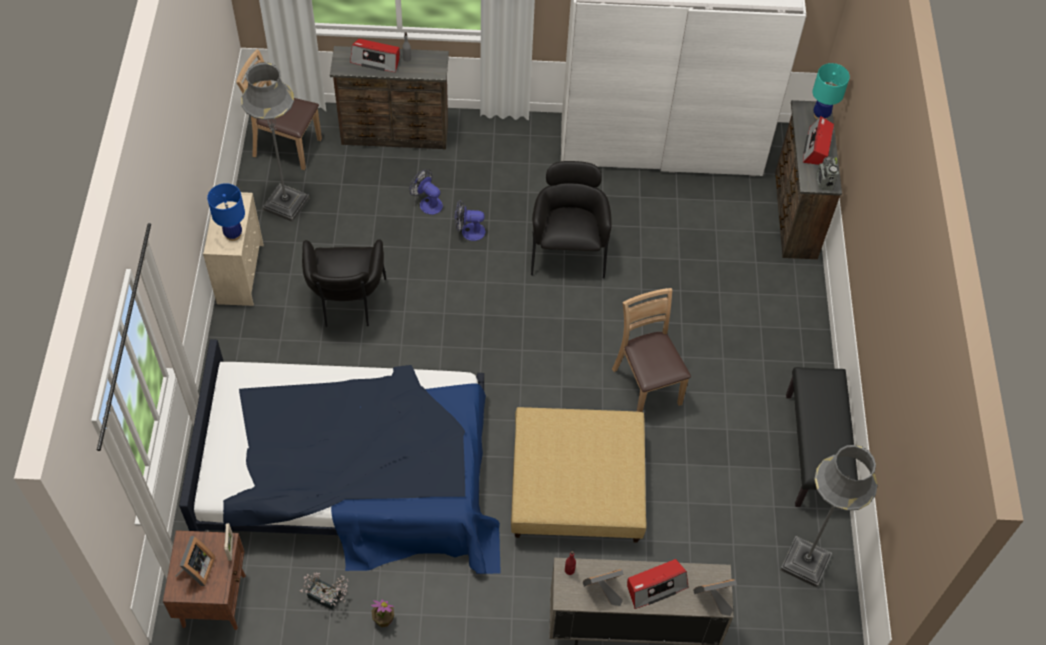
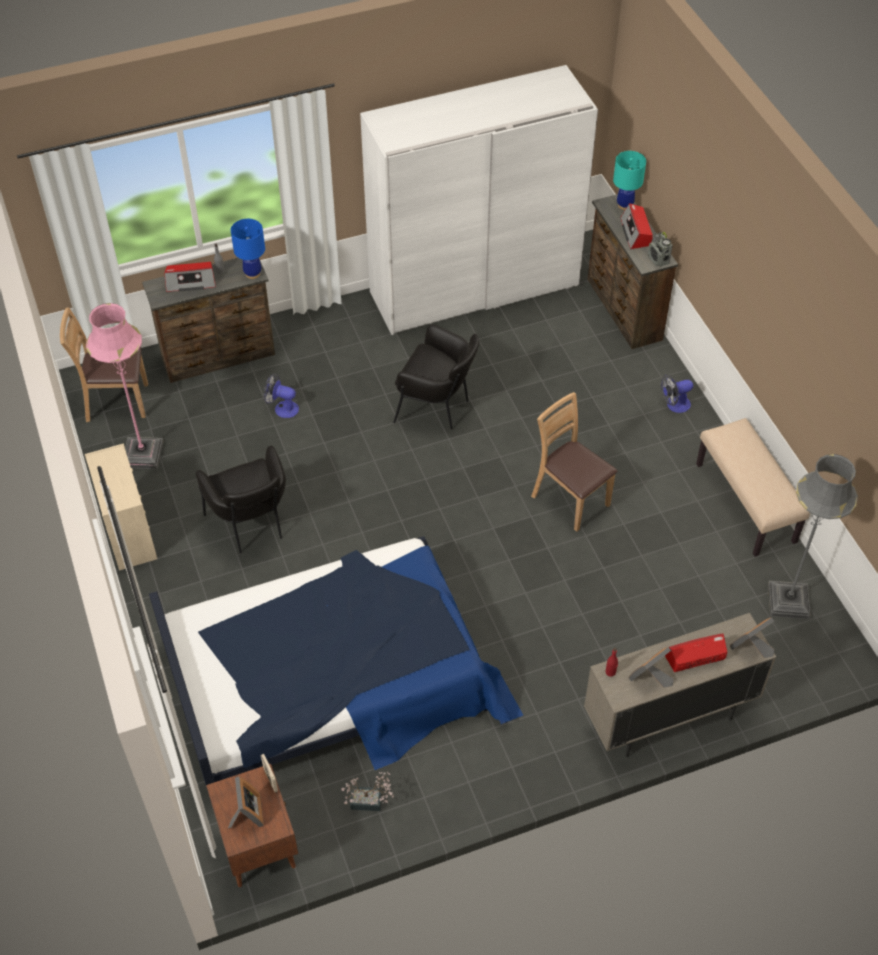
camera: 20 degrees left, 5 degrees down
(233, 234) = (124, 487): blue table lamp -> blue table lamp (253, 273)
(286, 204) = (143, 454): grey floor lamp -> pink floor lamp
(383, 619) = (434, 800): potted plant -> none
(468, 231) = (335, 421): fan -> fan (674, 405)
(568, 251) = (437, 407): black armchair -> black armchair turned 135 degrees clockwise
(576, 486) = (552, 611): beige ottoman -> none
(655, 586) = (695, 656): radio -> radio turned 150 degrees counterclockwise
(815, 451) = (746, 503): black bench -> beige bench

